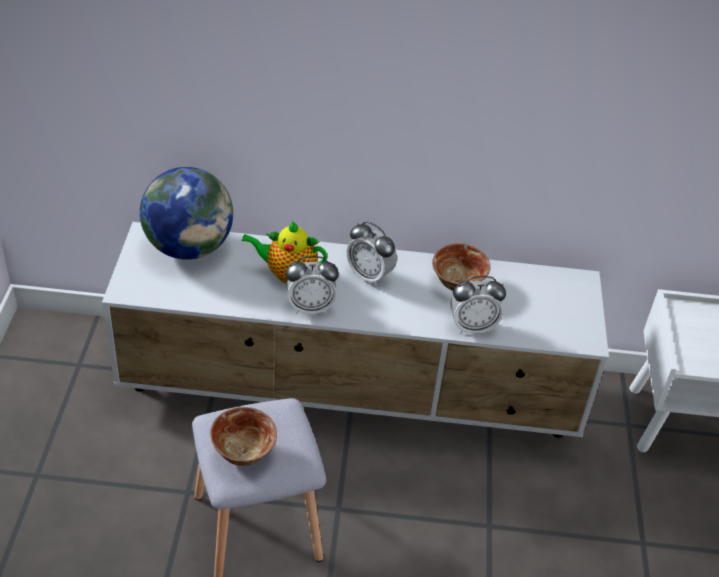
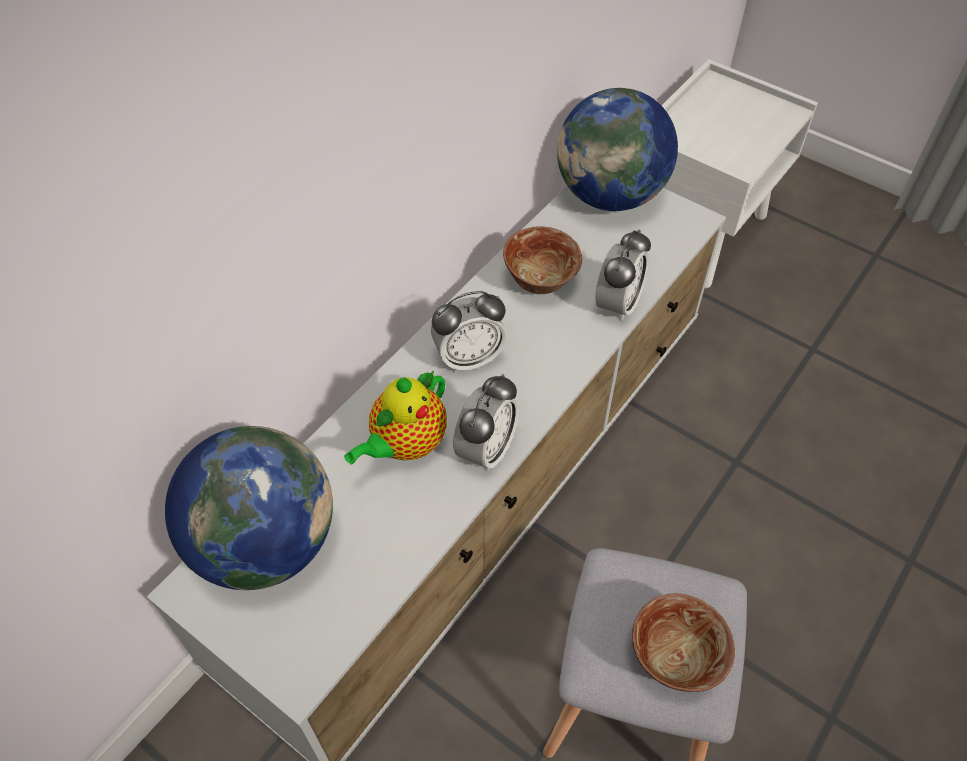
camera: 55 degrees left, 10 degrees up
(568, 290) = (610, 195): none -> globe

